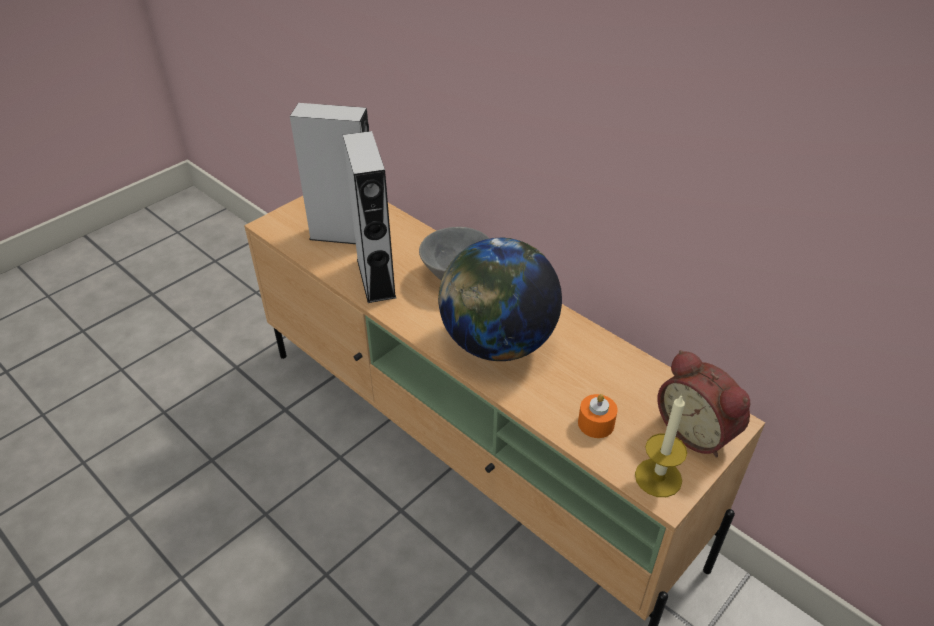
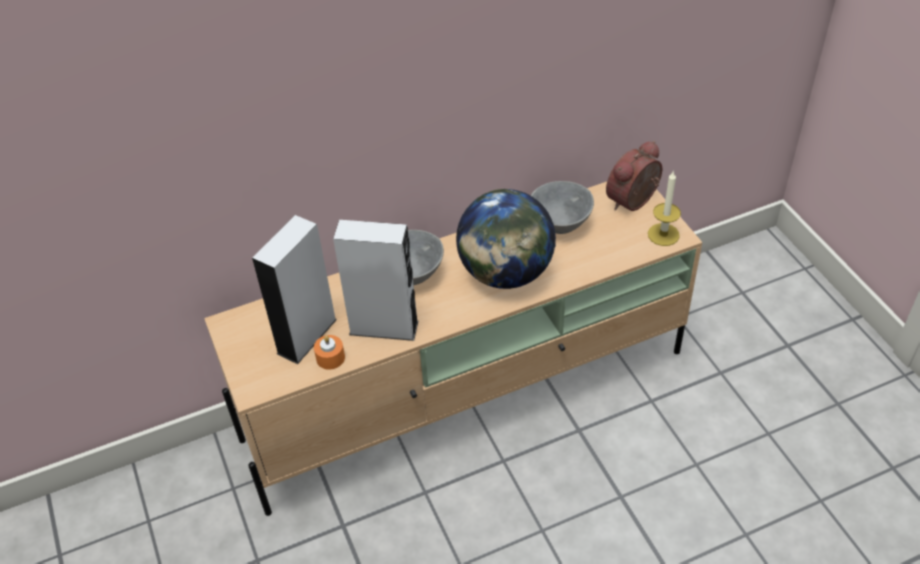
camera: 65 degrees left, 5 degrees up
(596, 423) = (607, 247): orange candle -> orange candle (330, 358)
(607, 367) = (559, 223): none -> grey bowl
(697, 431) = (634, 202): alarm clock -> alarm clock turned 150 degrees clockwise

